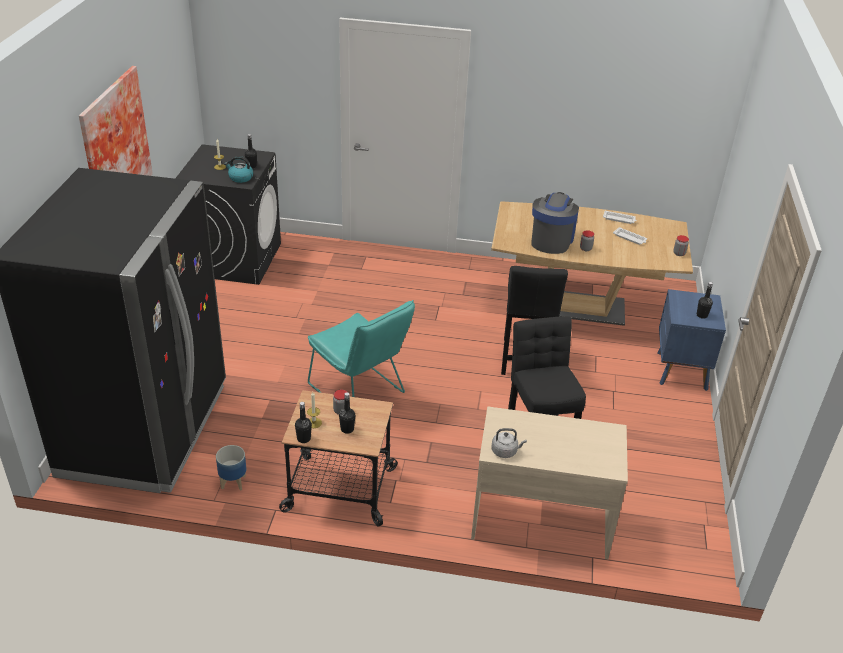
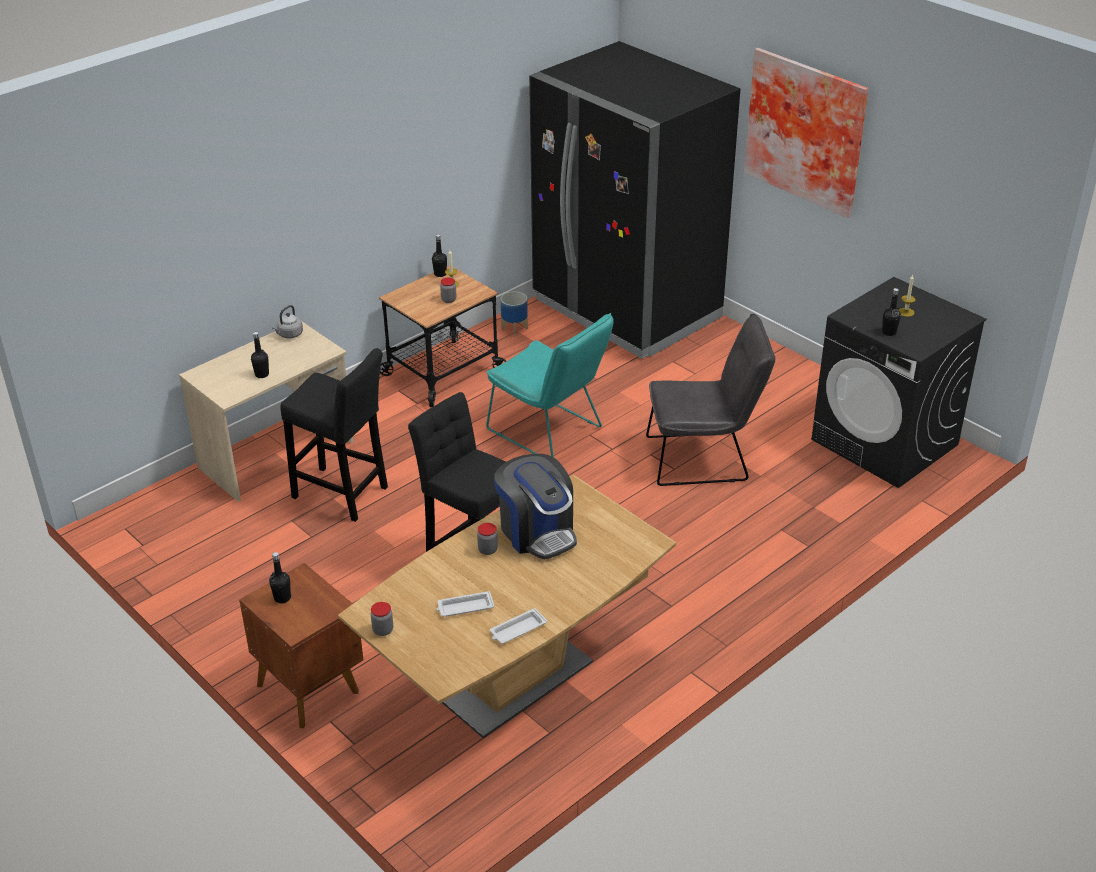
camera: 130 degrees right, 0 degrees up
(240, 178) = (864, 316): kettle -> none
(321, 316) = (704, 458): none -> grey chair
(347, 429) = (424, 295): black bottle -> black bottle (262, 374)
(360, 392) = (550, 432): turquoise chair -> turquoise chair turned 135 degrees counterclockwise
(680, 371) = (308, 687): blue nightstand -> brown nightstand

